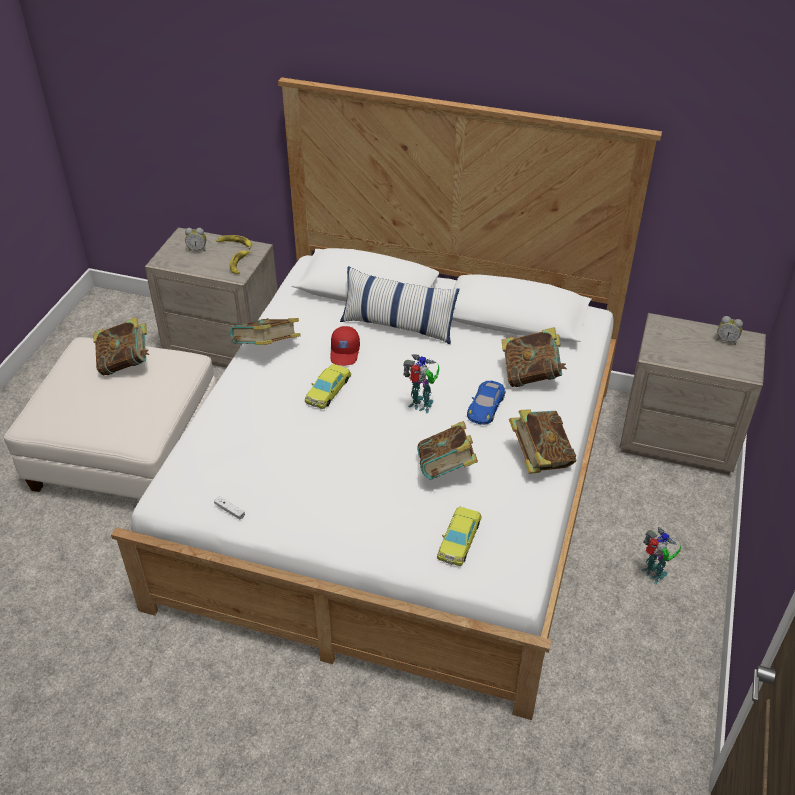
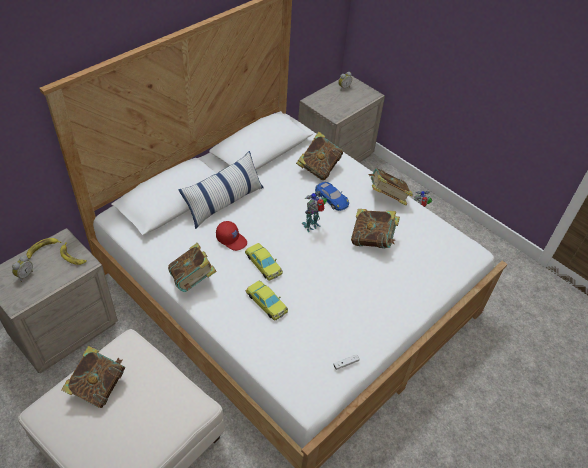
camera: 65 degrees left, 5 degrees up
(459, 539) = (431, 260): yellow toy car -> yellow toy car (266, 302)

